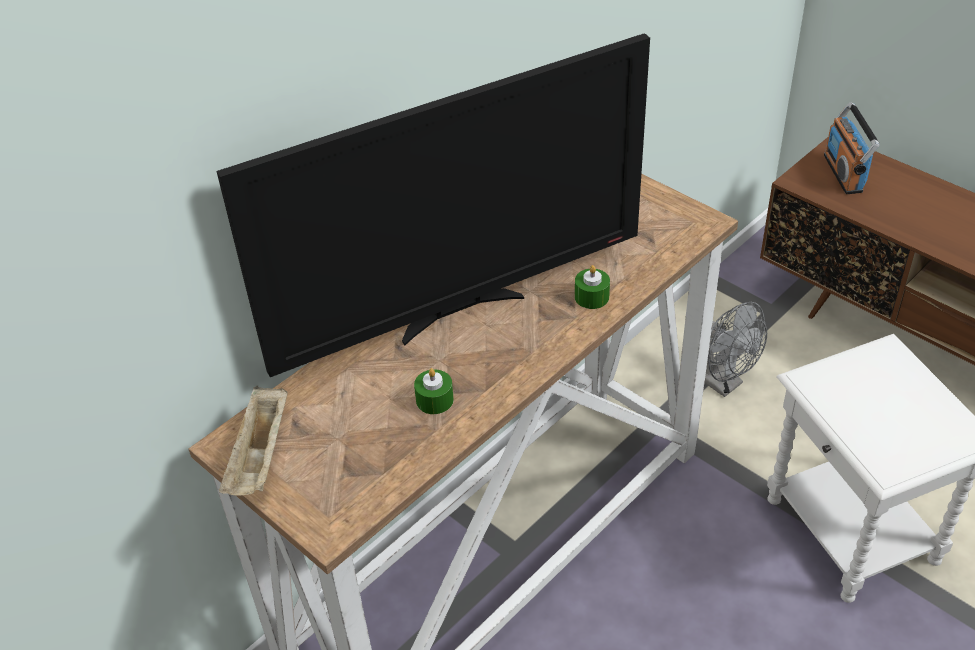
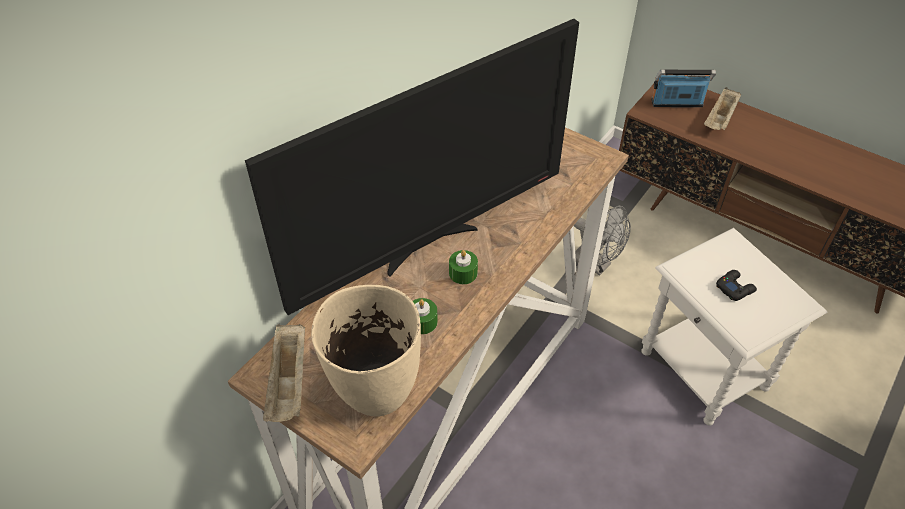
camera: 10 degrees left, 5 degrees up
(362, 476) = (375, 393): none -> beige vase
(591, 297) = (529, 225): green candle -> green candle (463, 273)
(844, 173) = (677, 103): radio -> radio turned 105 degrees clockwise
(880, 409) = (734, 288): none -> black game controller
(901, 196) = (720, 119): none -> beige tray

